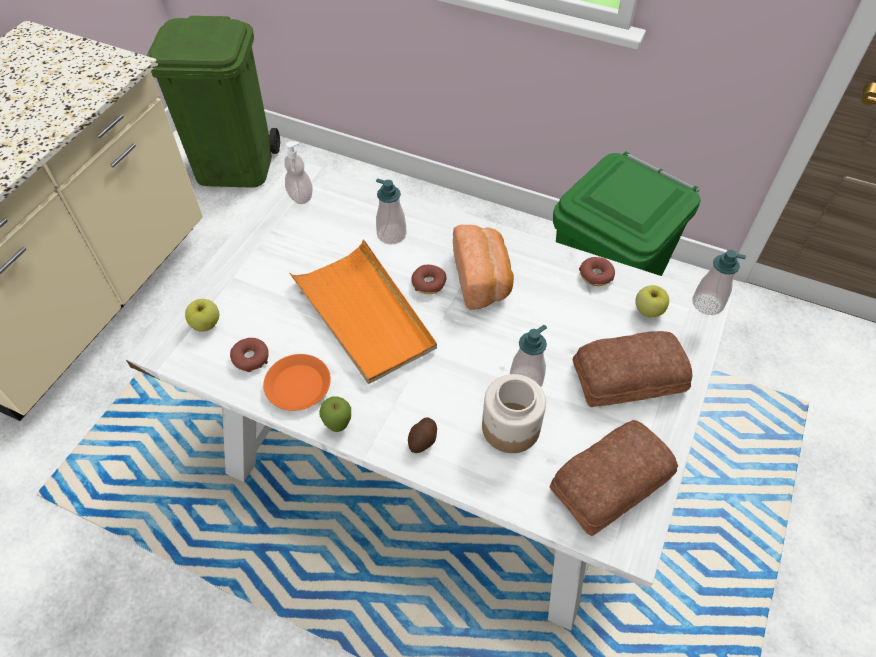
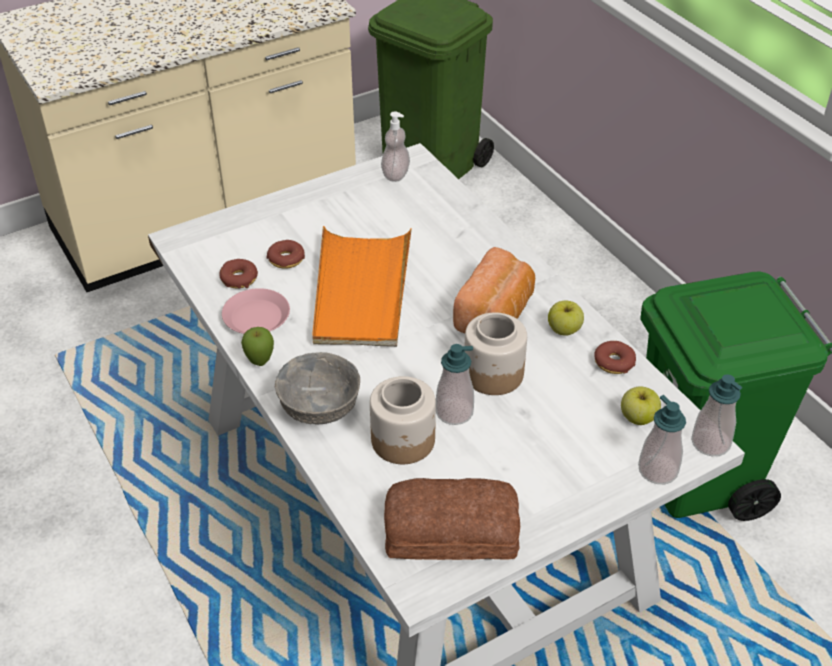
camera: 35 degrees right, 10 degrees down
(206, 324) = (228, 237): apple -> apple (564, 330)
(298, 385) = (257, 317): orange plate -> pink plate
(391, 235) = (447, 240): soap dispenser -> soap dispenser (658, 470)
(423, 440) = (318, 409): potato -> grey bowl
(428, 283) = (442, 293): donut -> donut (286, 259)
(524, 331) = (492, 373): none -> jar
(627, 375) = (557, 458): bread -> none

